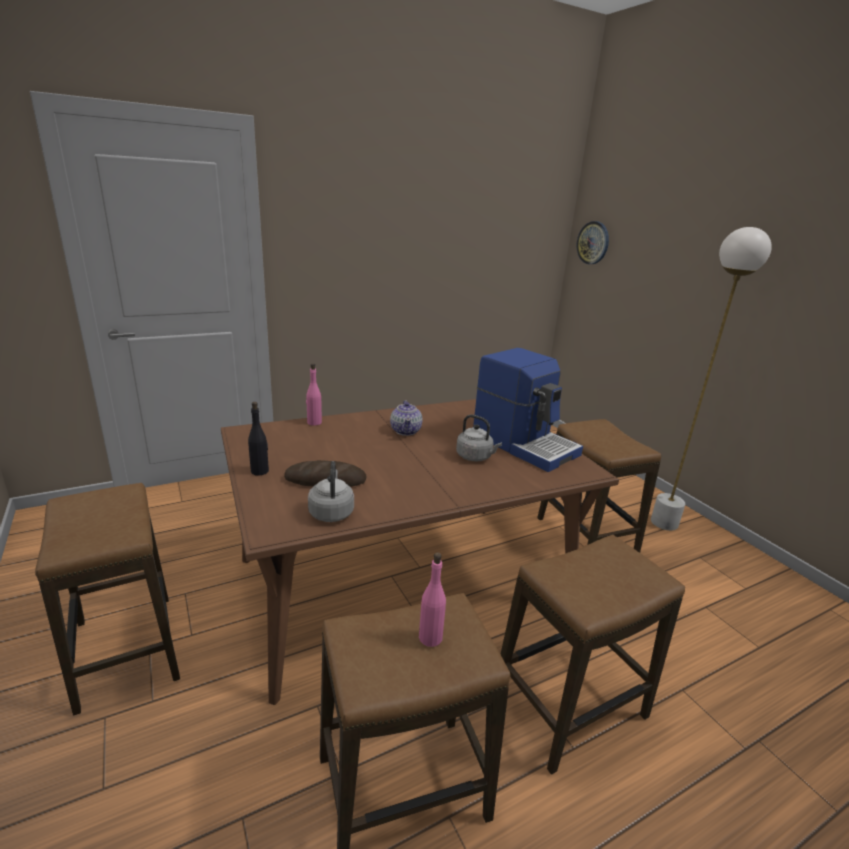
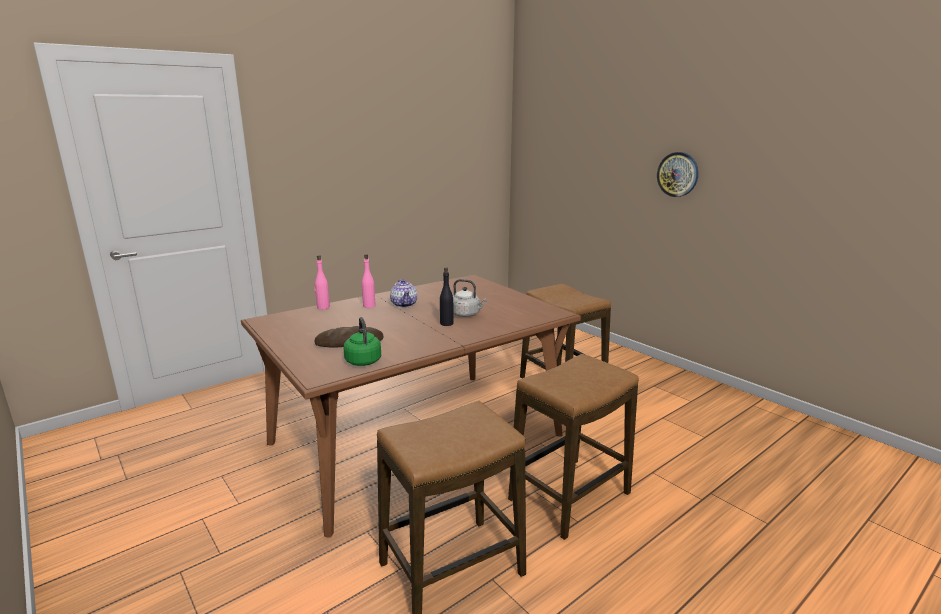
camera: 10 degrees left, 5 degrees down
(126, 650) = (181, 524): stool -> none
(260, 471) = (291, 343): black bottle -> black bottle (447, 323)
(331, 512) = (363, 360): grey kettle -> green kettle
(430, 637) = (462, 427): pink bottle -> pink bottle (369, 306)
(524, 444) = (503, 302): coffee machine -> none
(593, 243) = (531, 145): wall clock -> wall clock (678, 174)
(664, 523) = (623, 366): white floor lamp -> none

